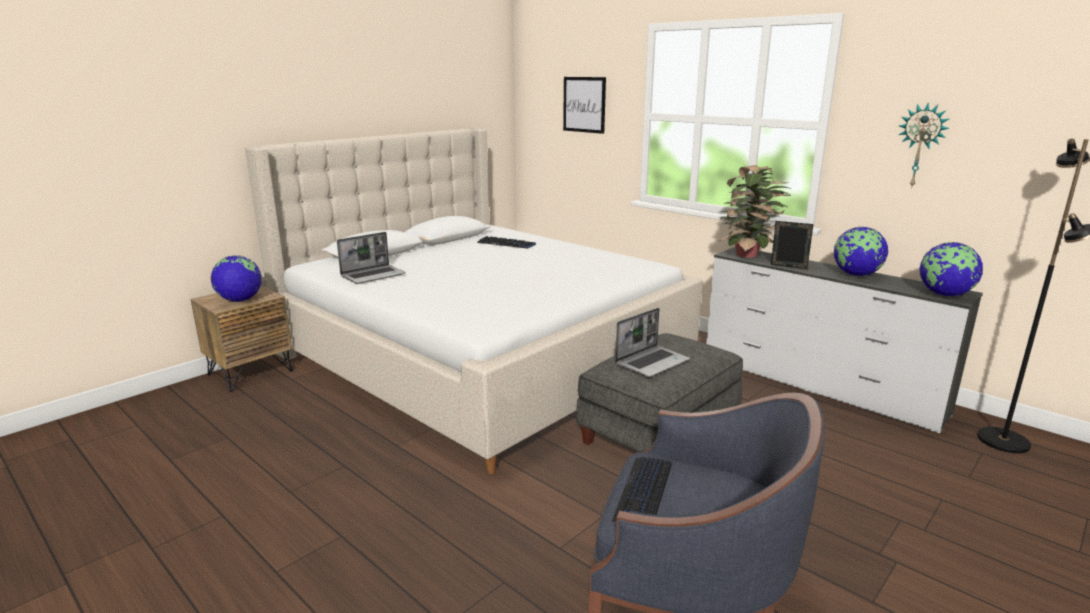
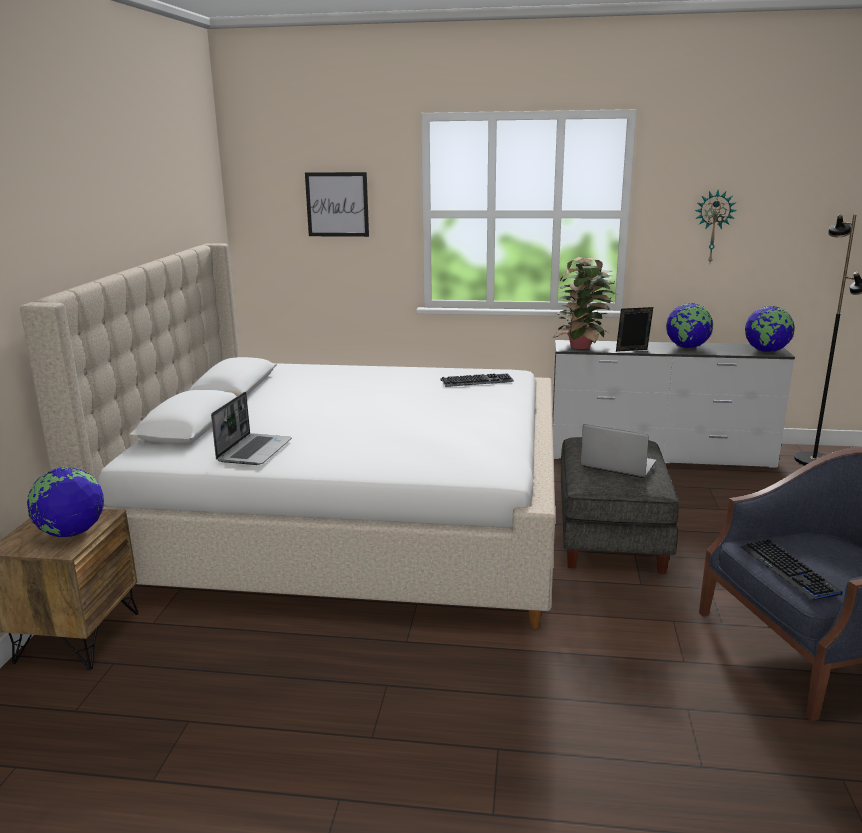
camera: 35 degrees left, 0 degrees up
(506, 244) = (323, 380): keyboard -> keyboard (477, 381)
(652, 362) = (617, 465): laptop -> laptop turned 75 degrees counterclockwise

